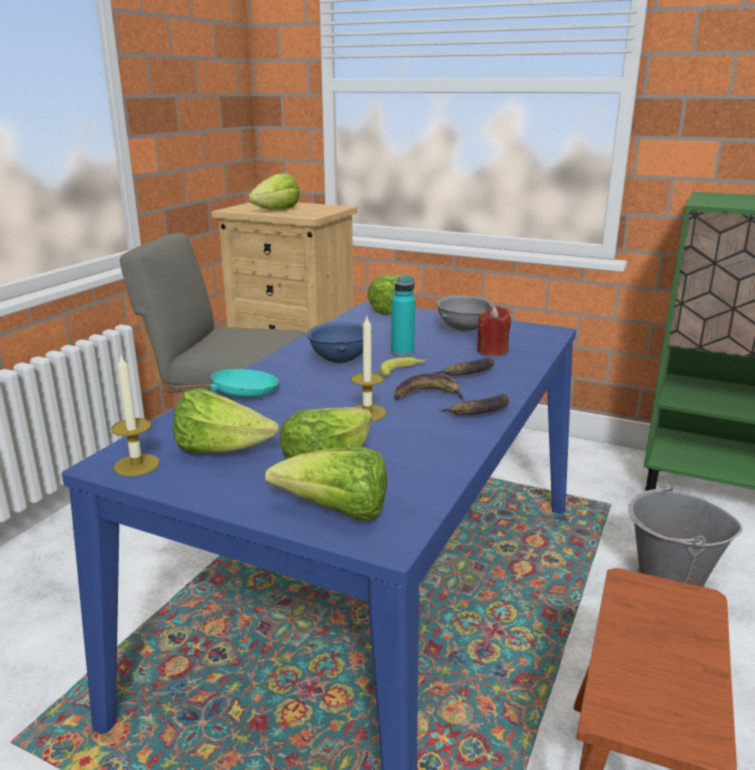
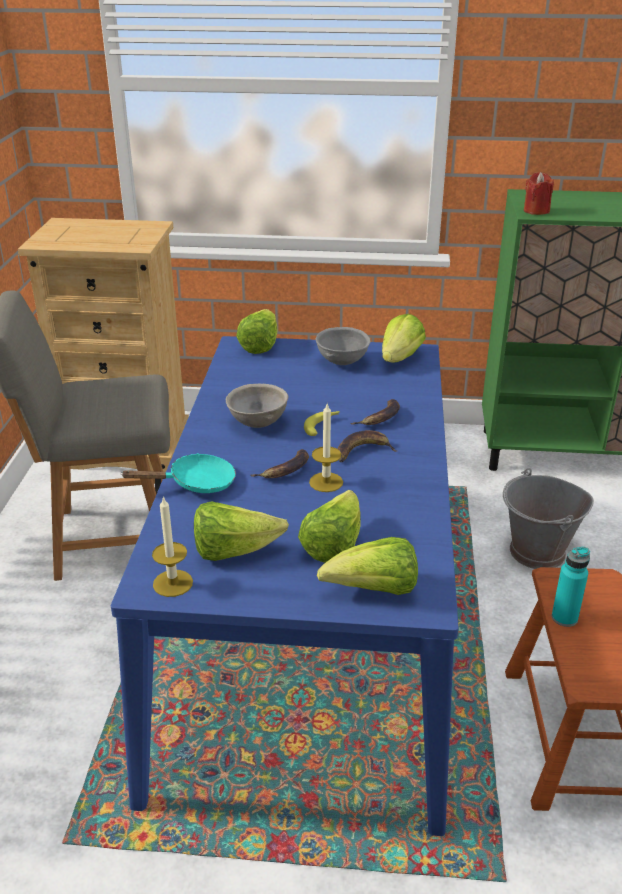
camera: 20 degrees left, 10 degrees up
(238, 394) = (195, 483): turquoise frying pan -> turquoise frying pan turned 45 degrees clockwise
(277, 210) = (93, 239): lettuce -> lettuce (400, 358)
(339, 361) = (257, 424): blue bowl -> grey bowl
(402, 352) = (306, 402): turquoise bottle -> turquoise bottle (564, 618)
(479, 412) = (416, 462): banana -> banana (285, 470)
(492, 351) = (383, 386): red candle -> red candle (536, 211)

